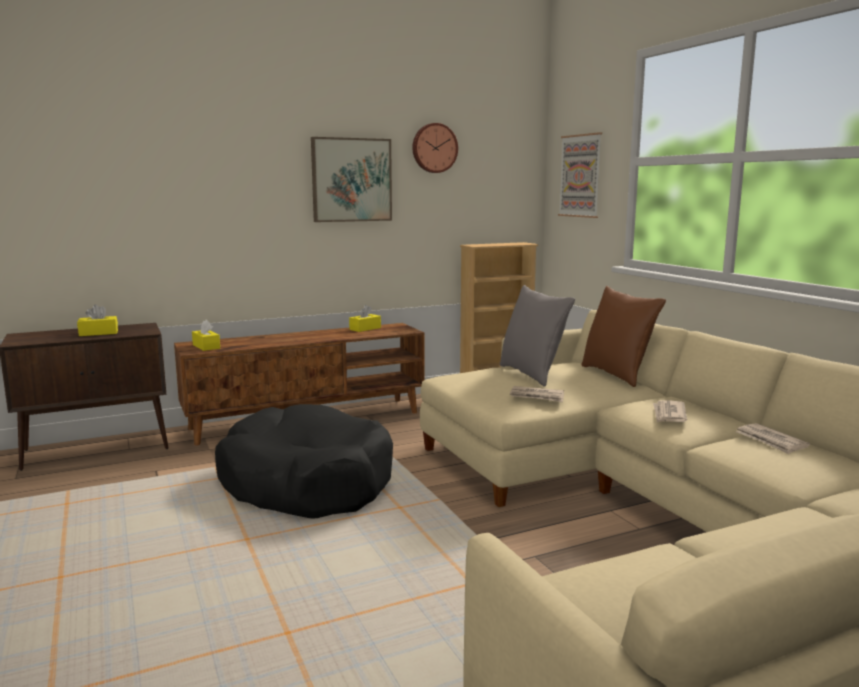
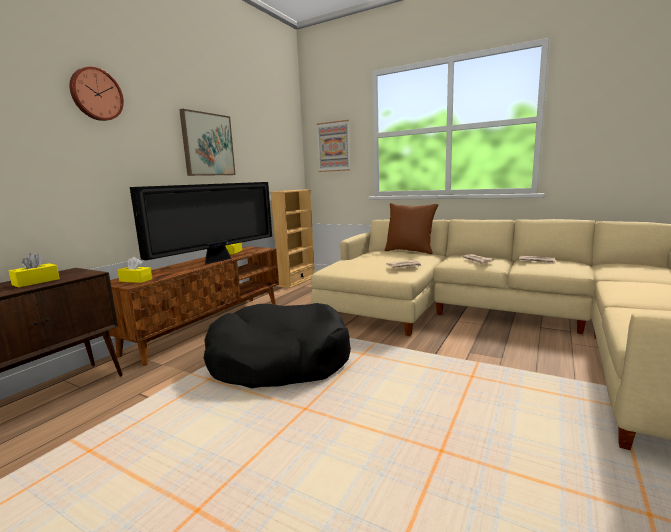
camera: 35 degrees left, 0 degrees up
(323, 338) = (217, 260): none -> television
(434, 148) = (251, 126): wall clock -> wall clock (96, 94)
(532, 374) = (374, 258): grey pillow -> none

